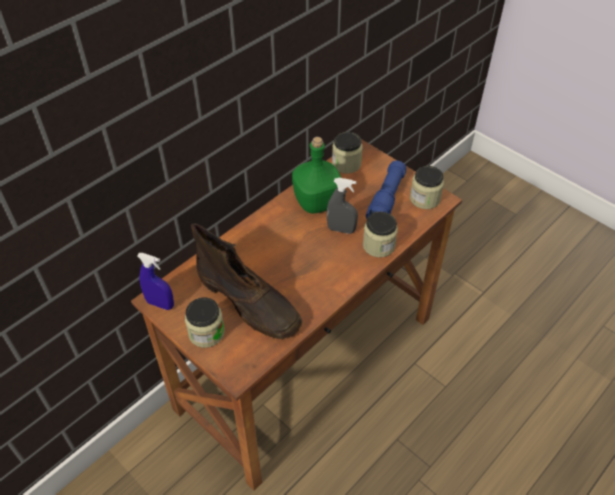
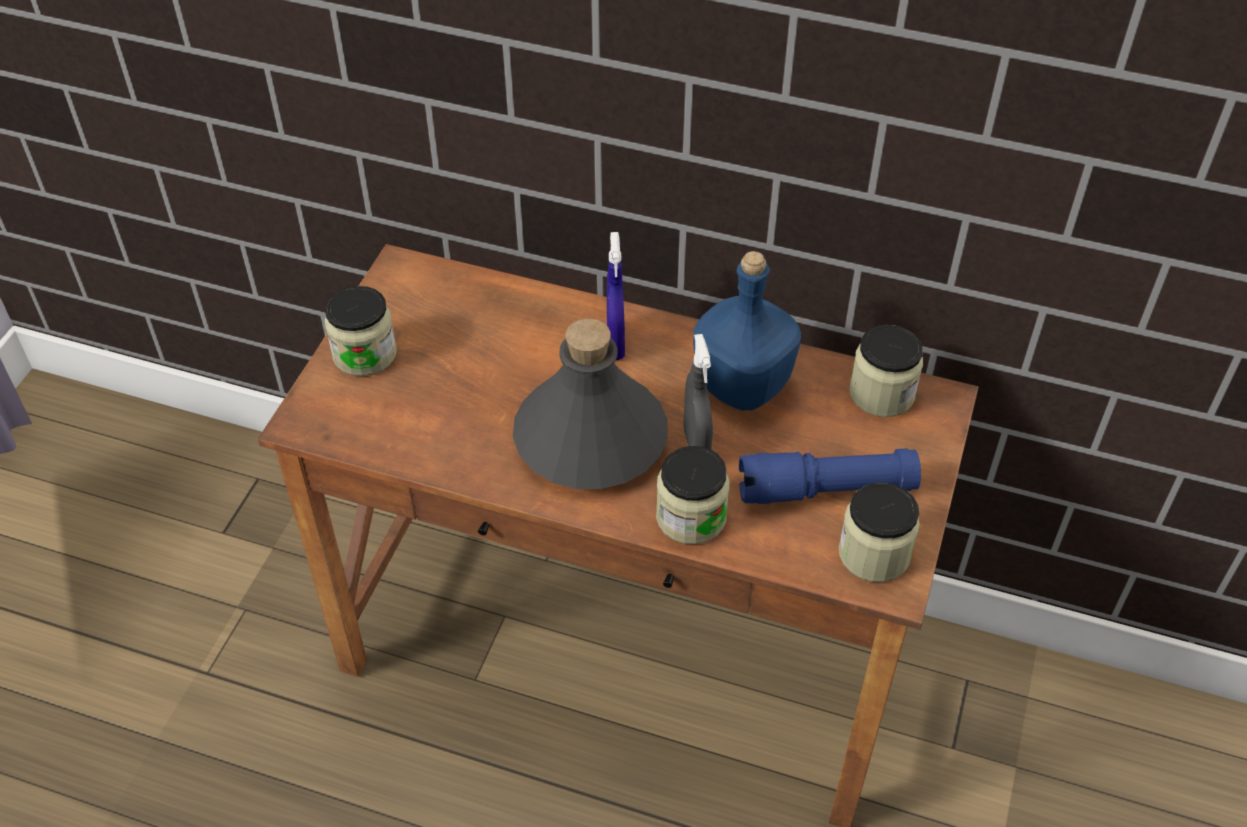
camera: 65 degrees right, 0 degrees up
(160, 304) = (395, 278): blue spray bottle -> blue spray bottle (615, 343)
(250, 302) = (453, 382): brown boot -> none
(315, 203) = (740, 384): green bottle -> blue bottle
(316, 263) = (589, 439): none -> grey bottle

